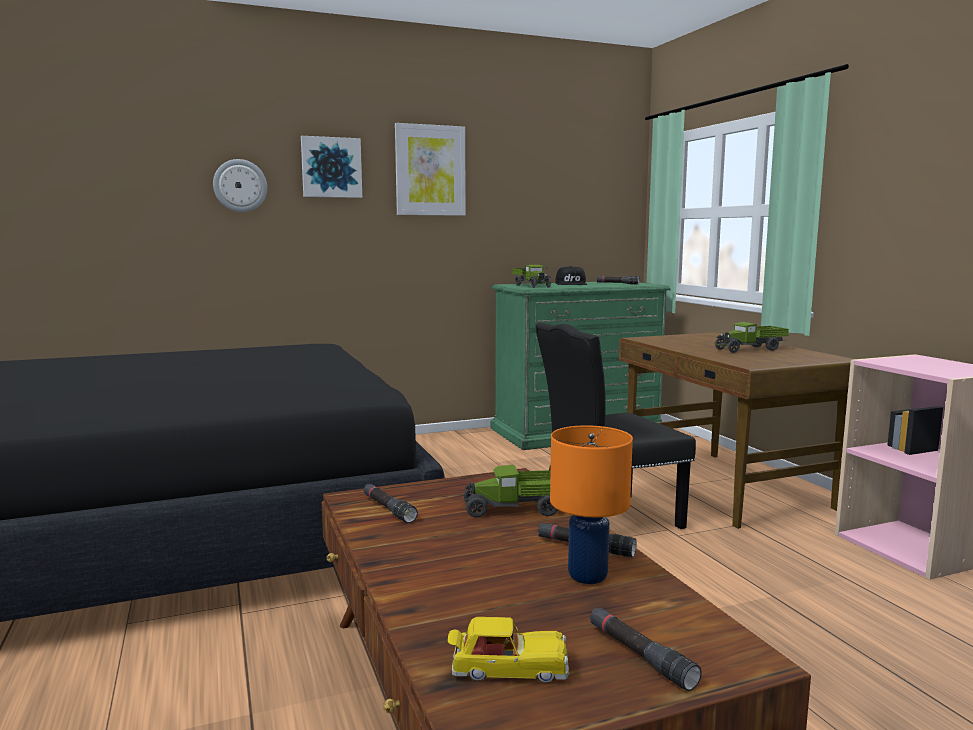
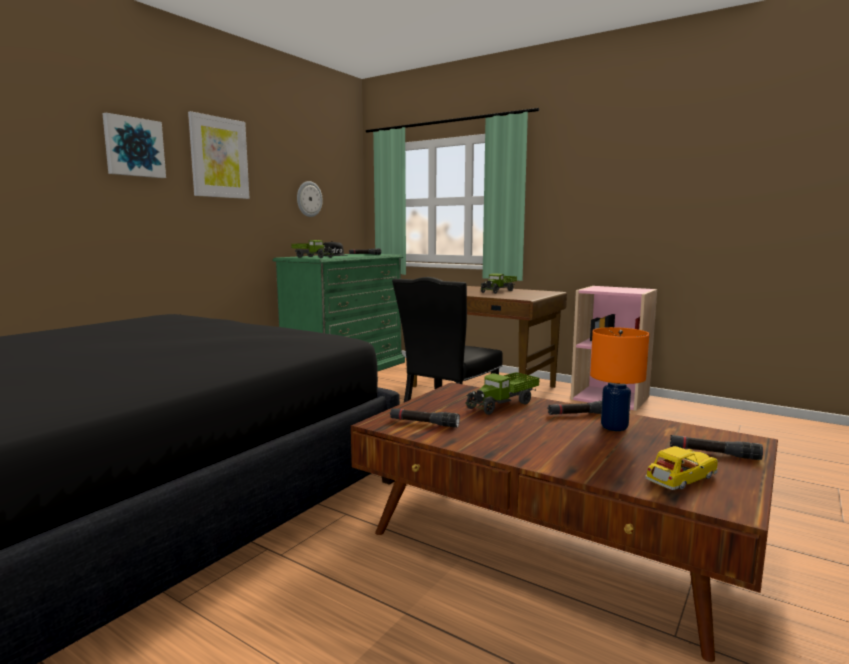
camera: 35 degrees left, 0 degrees up
(240, 185) = (41, 157): wall clock -> wall clock (309, 199)

